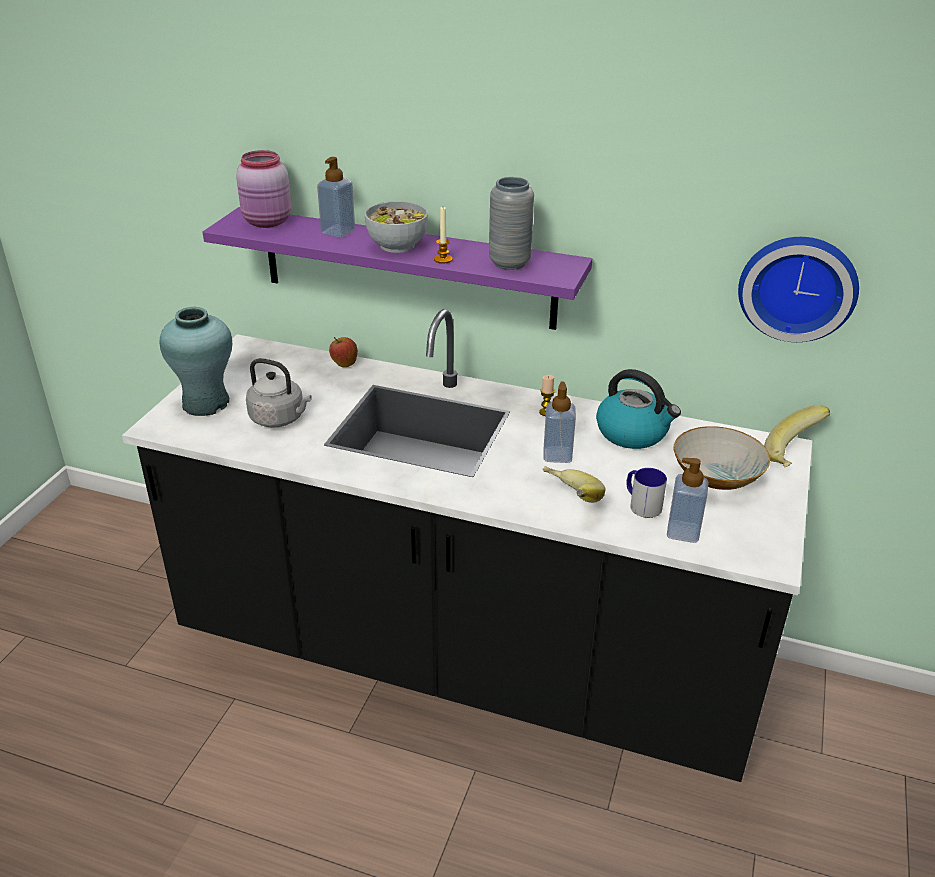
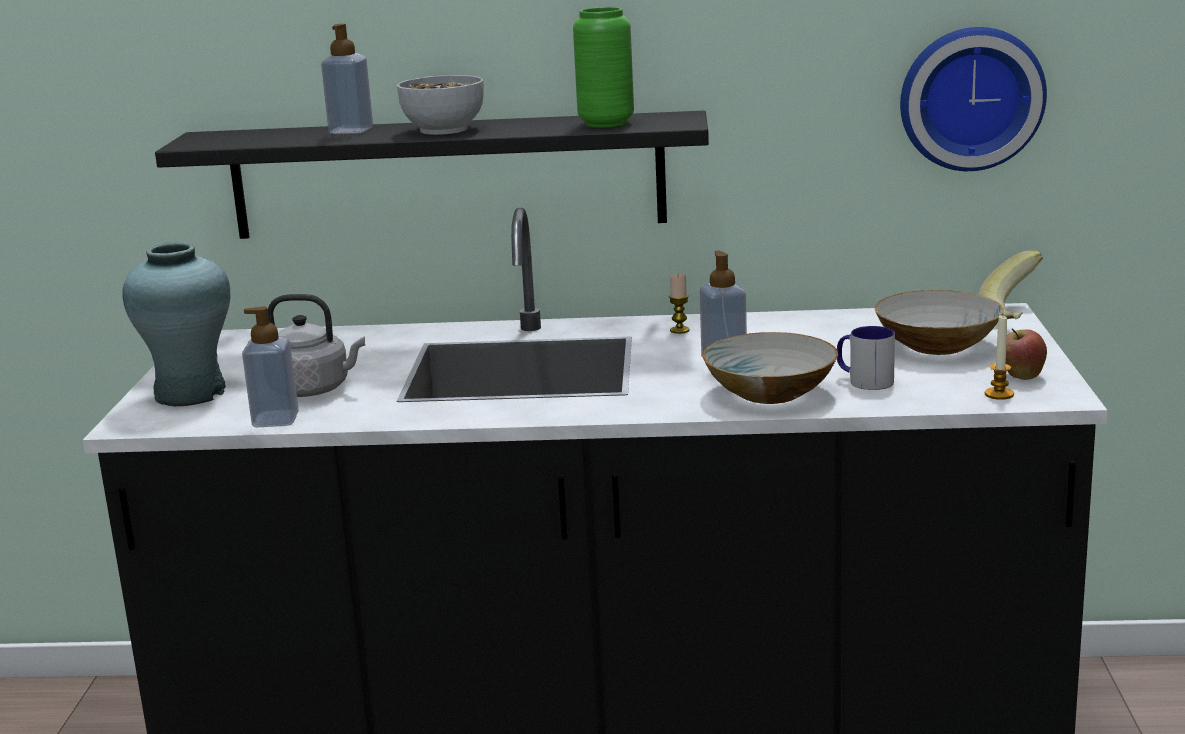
camera: 15 degrees left, 15 degrees down
(268, 222) = (243, 135): pink jar -> none
(344, 364) = (368, 333): apple -> apple (1021, 376)
(407, 268) = (447, 176): purple shelf -> black shelf
(443, 259) = (517, 131): candle -> candle (999, 394)
(509, 263) = (606, 123): grey vase -> green vase
(568, 500) = (769, 392): banana -> bowl
(633, 433) = (805, 329): kettle -> none
(683, 532) = (933, 393): soap dispenser -> soap dispenser (275, 420)

